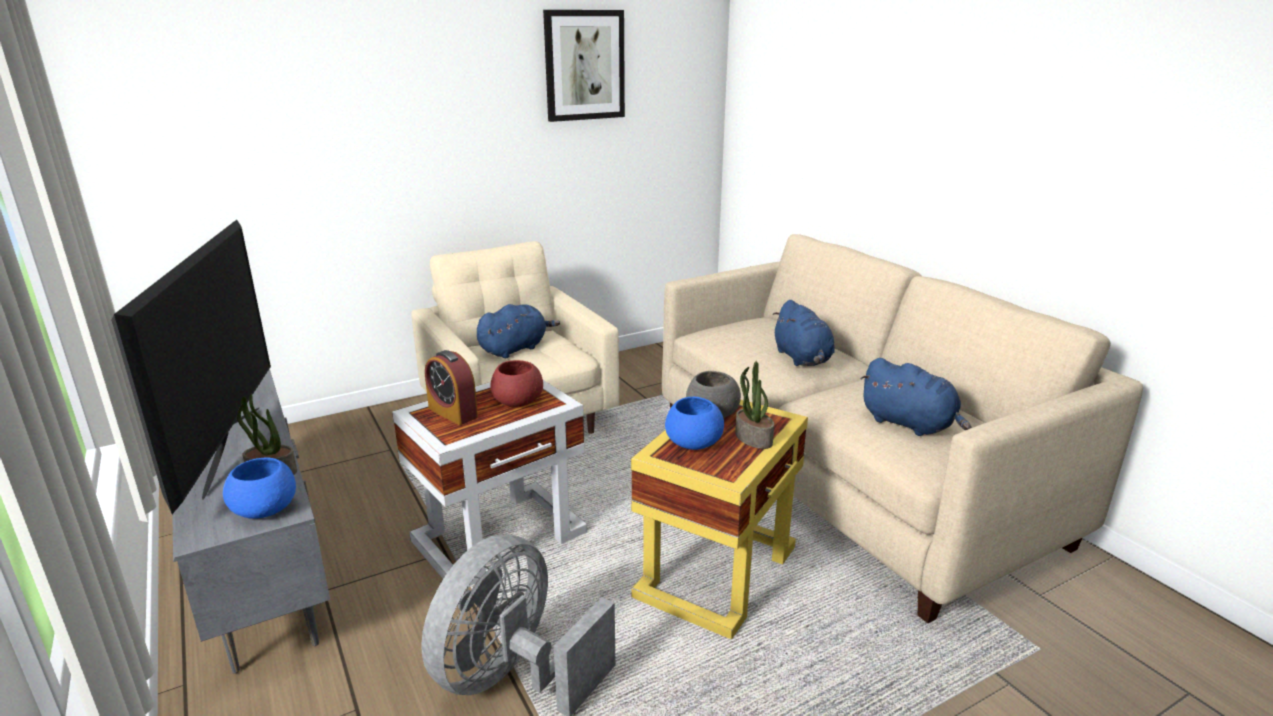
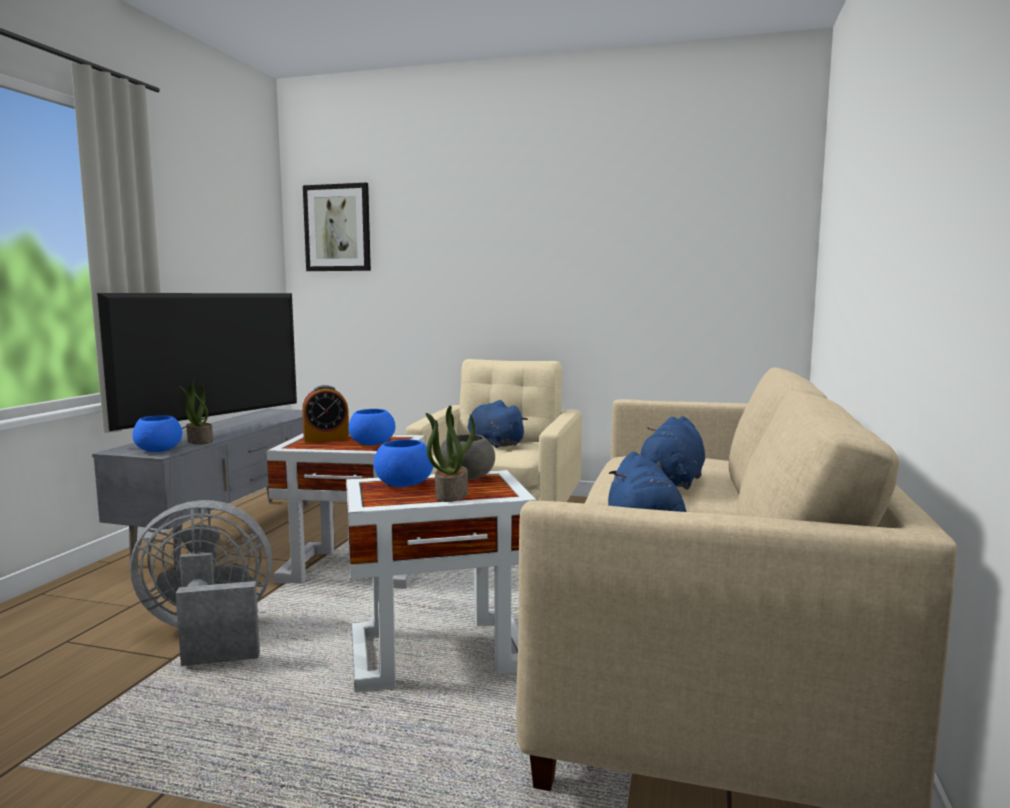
camera: 45 degrees right, 15 degrees down
(453, 412) = (326, 439): alarm clock -> alarm clock turned 105 degrees counterclockwise
(515, 349) = (493, 444): blue plush toy -> blue plush toy turned 135 degrees counterclockwise
(517, 402) = (371, 444): red bowl -> blue bowl
(584, 65) = (643, 213): picture -> picture (337, 228)
(718, 570) = (441, 652): yellow side table -> white side table

